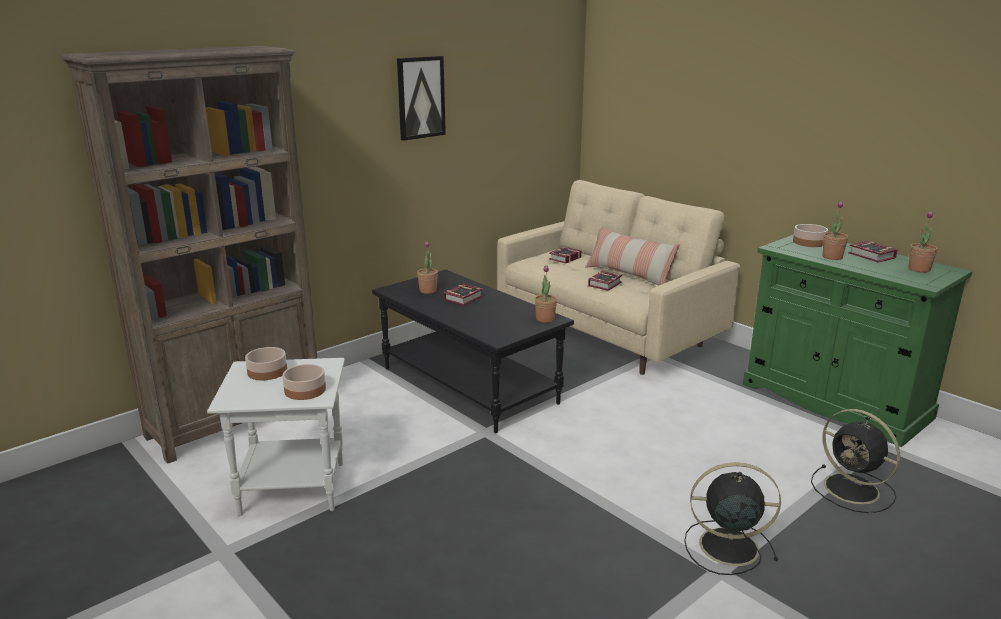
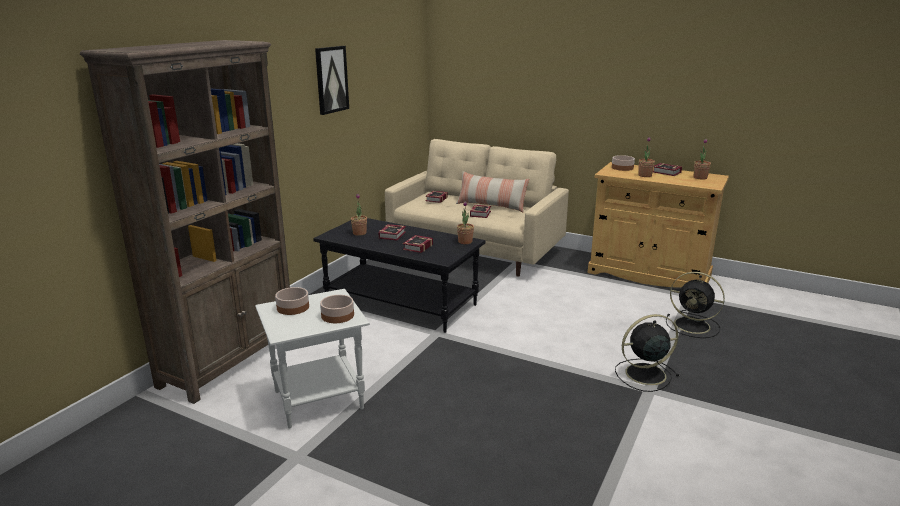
camera: 20 degrees left, 0 degrees up
(479, 318) = (416, 247): none -> book
(834, 401) = (648, 274): green cabinet -> beige cabinet

